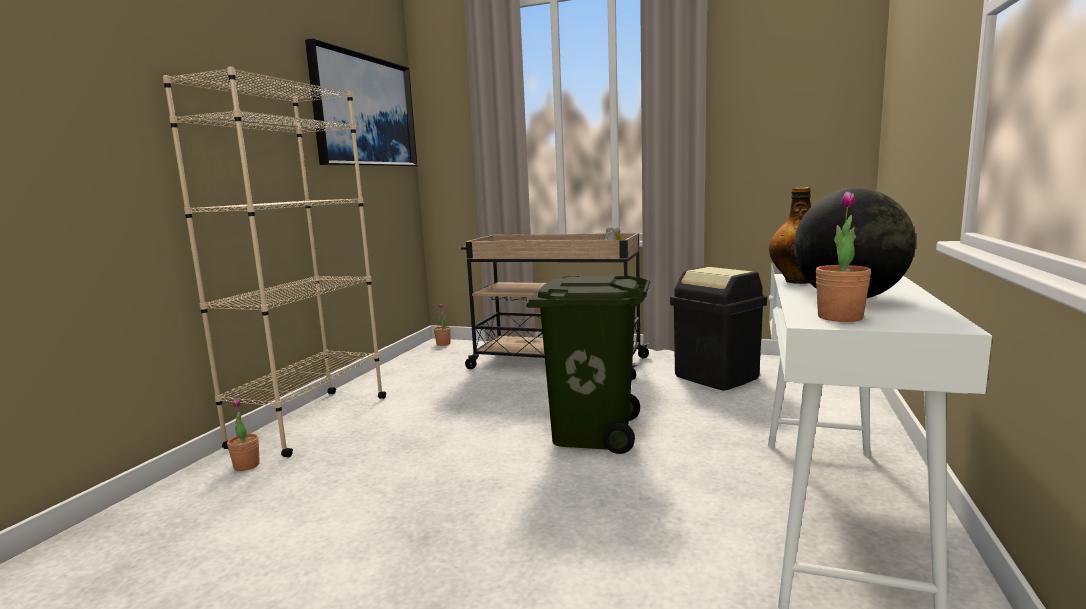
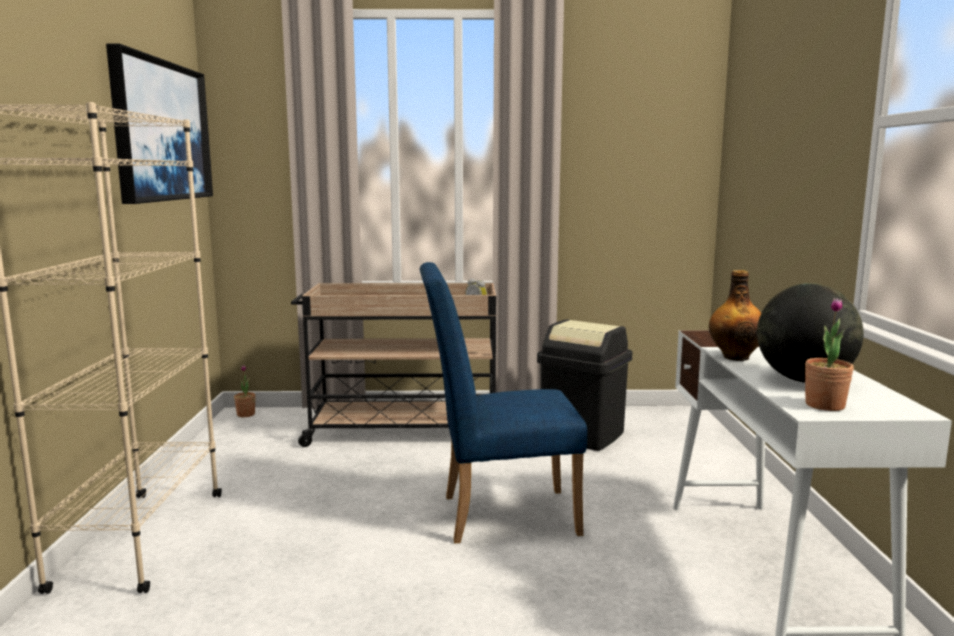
camera: 20 degrees left, 0 degrees up
(246, 465) = (93, 612): potted plant -> none
(592, 433) = (497, 514): green trash can -> blue chair

